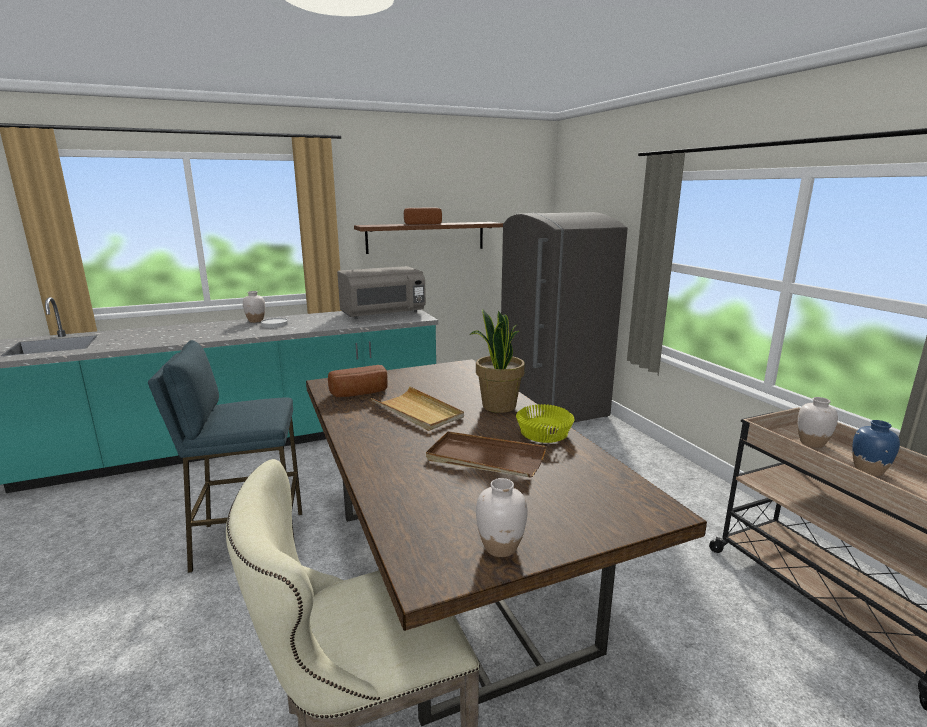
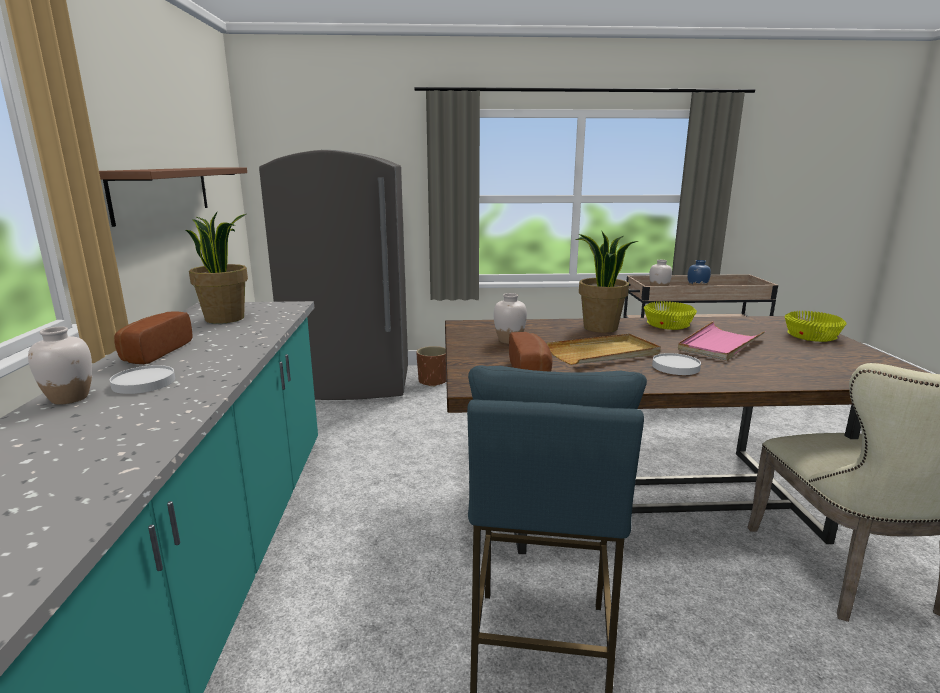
camera: 70 degrees left, 0 degrees up
(383, 314) = (225, 318): grey microwave -> potted plant
(396, 438) = (675, 367): none -> white plate
(422, 224) = (174, 168): bread -> bread (153, 352)
(485, 458) = (719, 344): brown tray -> pink tray
(500, 547) = (862, 356): white vase -> white vase (509, 340)
(579, 518) = (810, 336): none -> yellow bowl
(593, 434) = (433, 381): none -> brown planter

